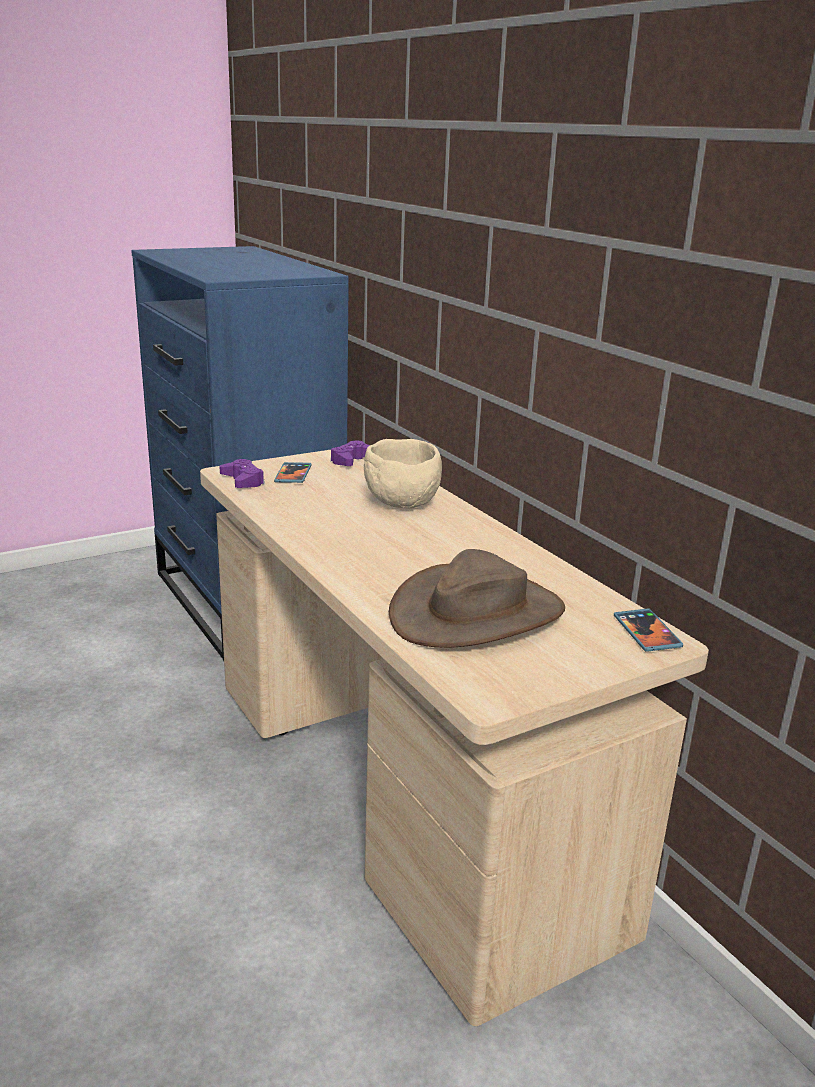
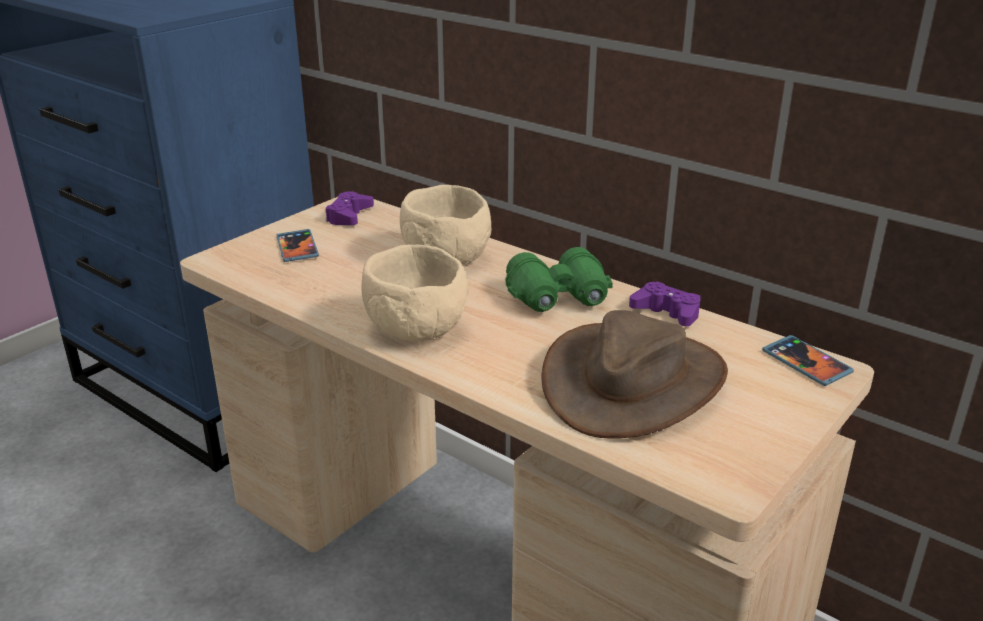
camera: 20 degrees left, 5 degrees up
(243, 481) = (244, 267): purple game controller -> purple game controller (667, 312)
(331, 545) = (413, 331): none -> beige bowl
(470, 546) = (559, 299): none -> green binoculars

